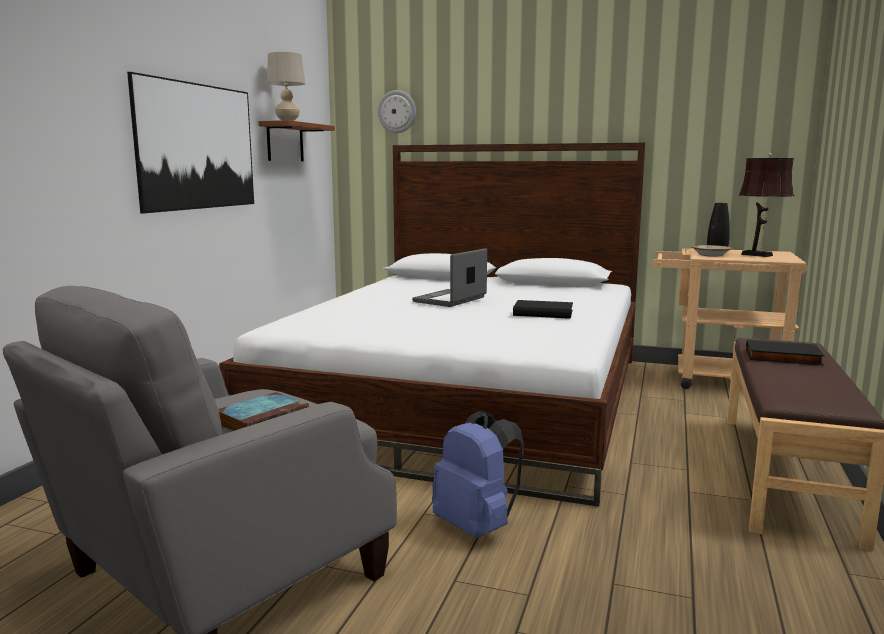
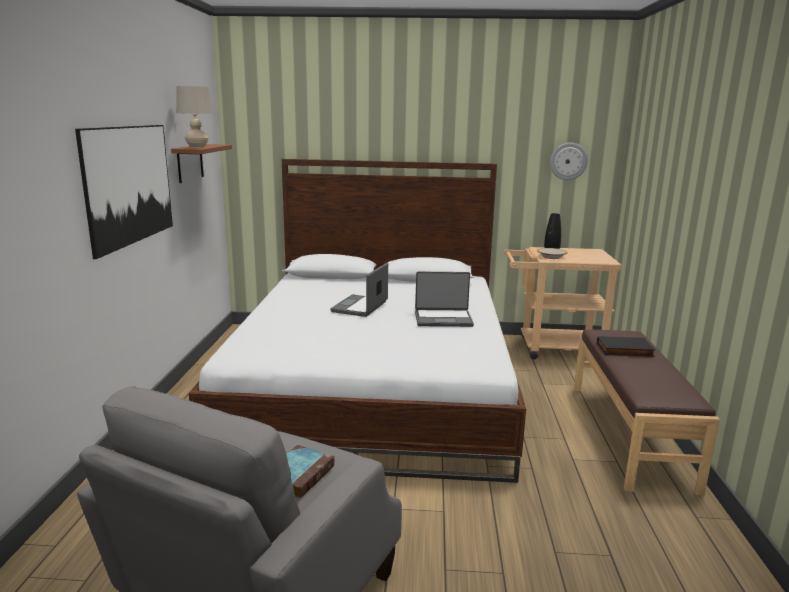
camera: 15 degrees left, 5 degrees up
(397, 112) = (283, 129): wall clock -> wall clock (568, 161)
(477, 526) = (439, 515): blue backpack -> none
(543, 313) = (443, 319): black book -> laptop
(759, 255) = (585, 256): brown table lamp -> none

